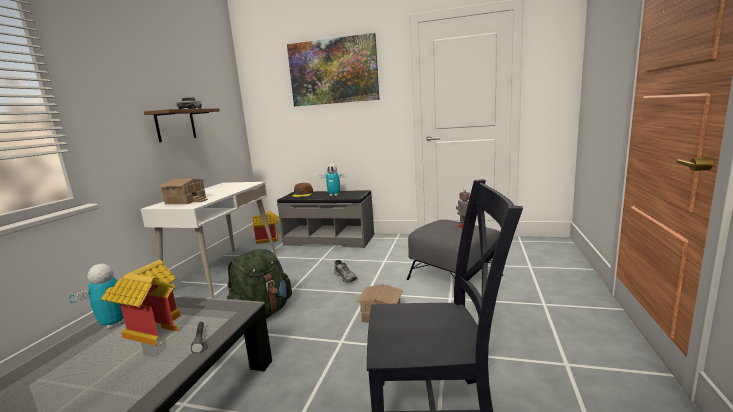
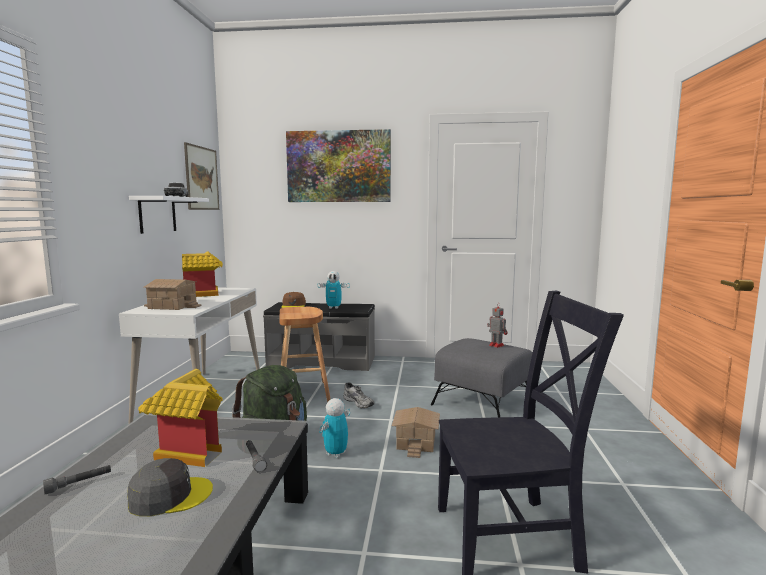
camera: 10 degrees left, 5 degrees down
(54, 358) = (79, 484): none -> grey flashlight
(113, 324) = (131, 446): toy robot -> toy robot (335, 453)
(113, 374) = (170, 496): none -> grey cap
(175, 125) = (157, 214): brown shelf -> white shelf
(220, 92) = (202, 178): none -> picture
(269, 240) = (245, 361): toy house -> toy house (204, 294)
(303, 269) = (303, 394): none -> brown stool

